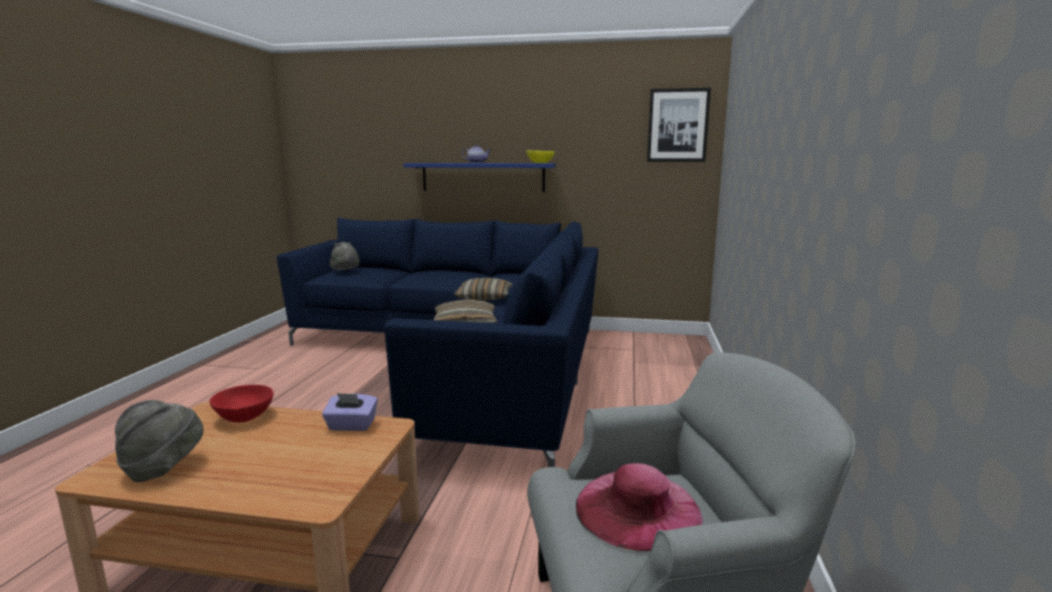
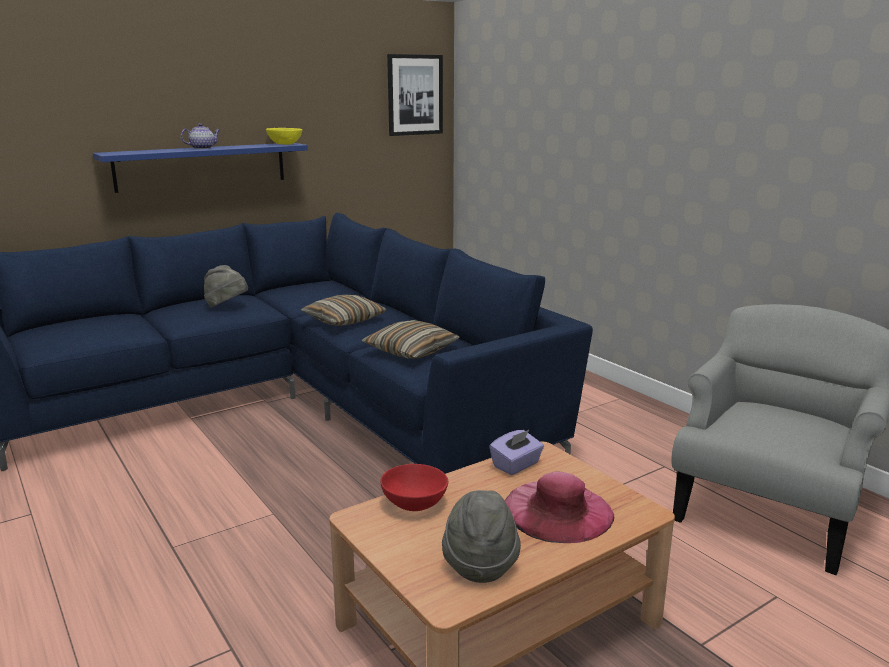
camera: 45 degrees left, 5 degrees up
(346, 272) = (63, 333): grey hat -> grey hat (227, 307)
(637, 508) = (774, 424): pink hat -> pink hat (558, 510)

